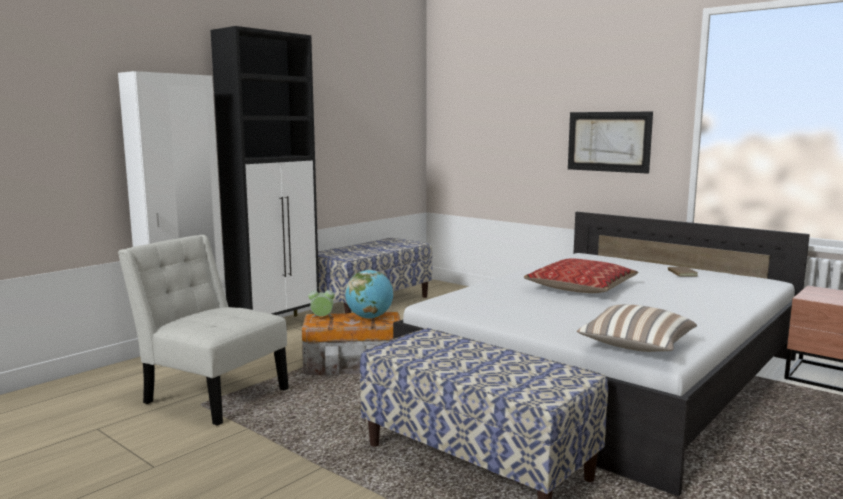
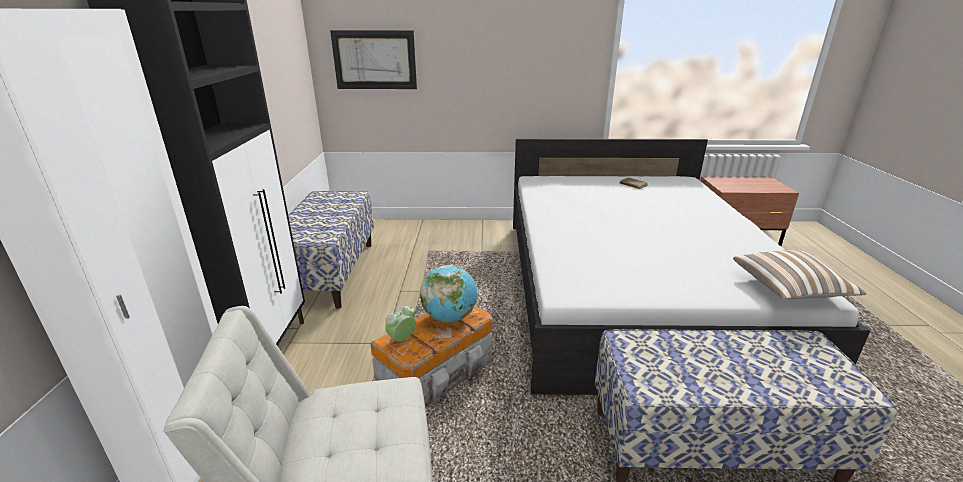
camera: 40 degrees left, 15 degrees up
(581, 287) = (615, 223): pillow -> none
(608, 141) = (533, 68): picture -> picture (374, 60)

